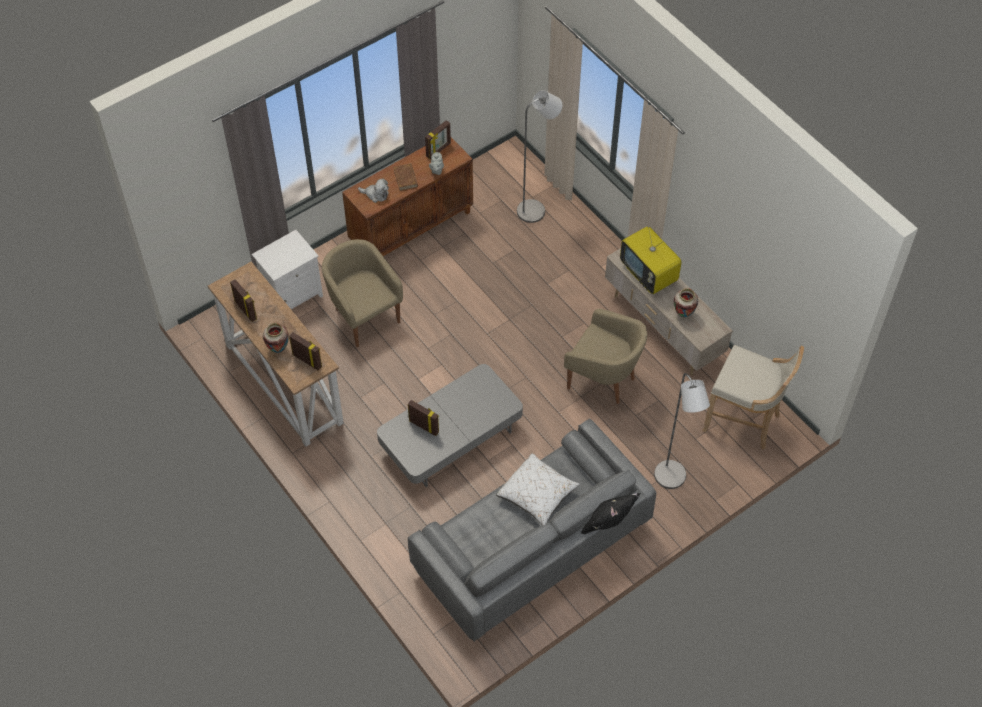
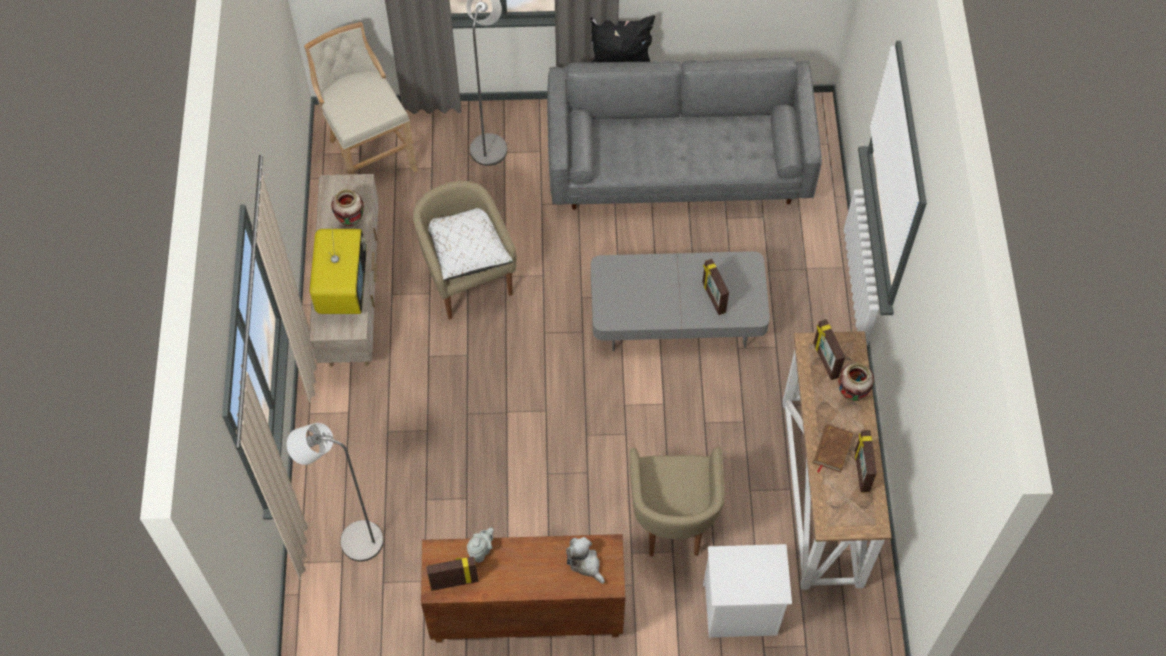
camera: 145 degrees left, 5 degrees up
(405, 178) = (529, 564): brown book -> brown book (832, 450)
(537, 495) = (655, 152): white pillow -> white pillow (468, 249)

